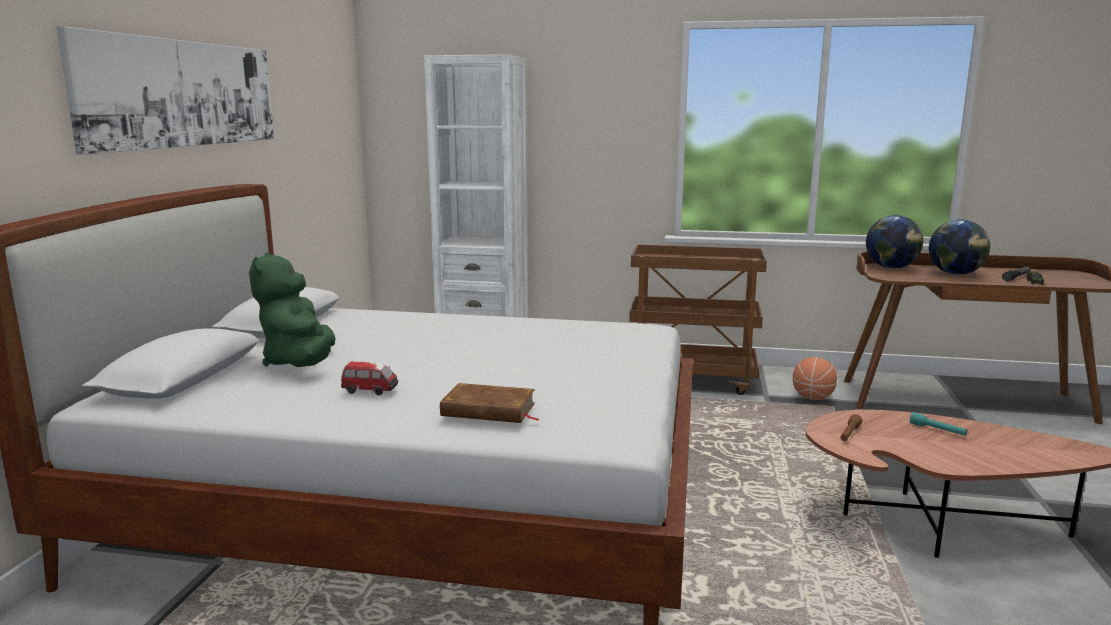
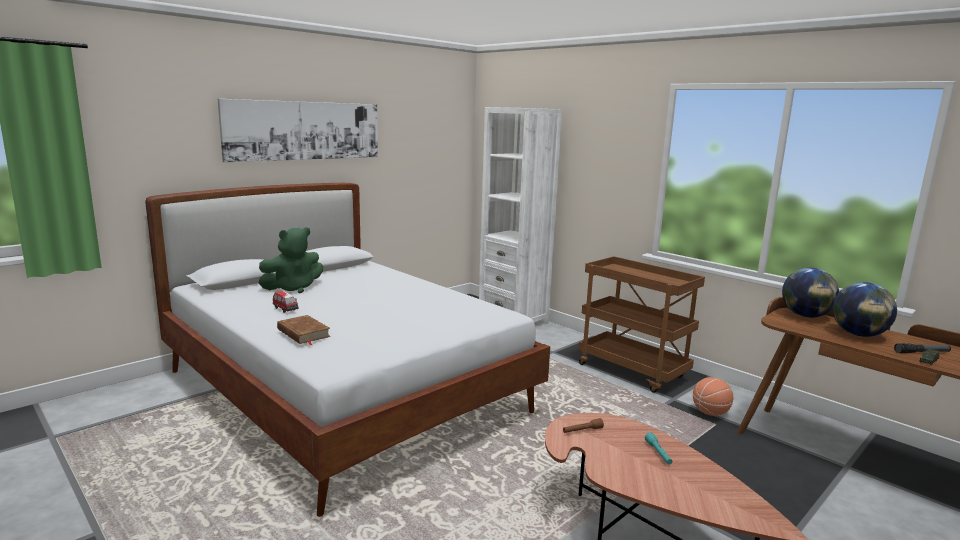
camera: 35 degrees right, 0 degrees up
(300, 363) = (293, 288): green plush toy -> green plush toy turned 150 degrees counterclockwise

